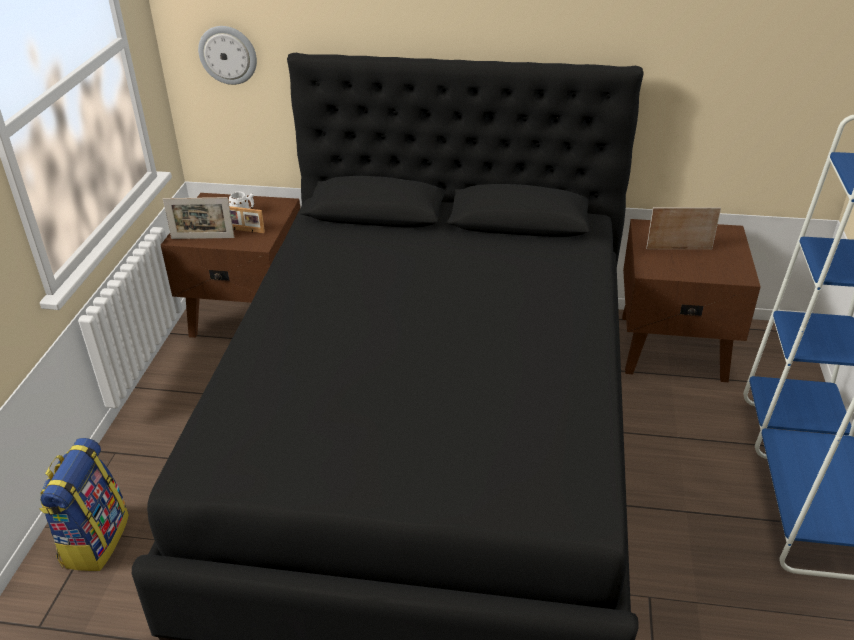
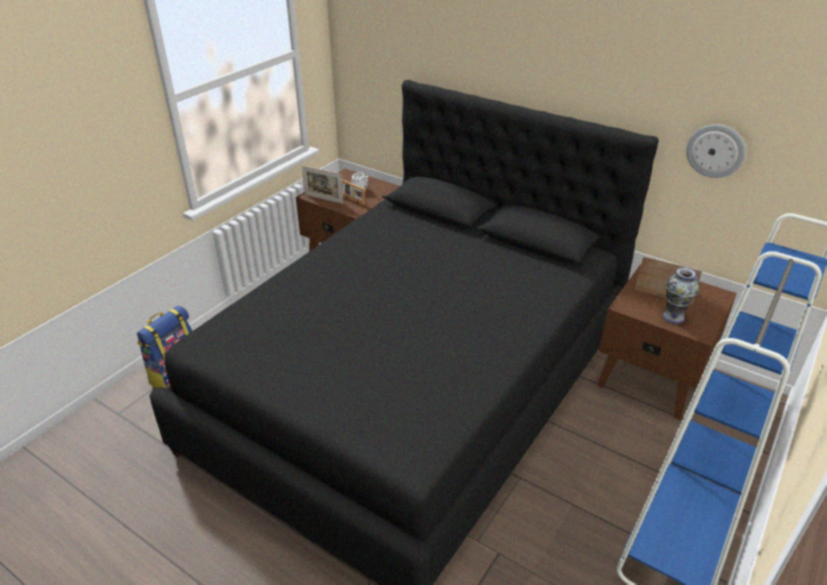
camera: 25 degrees right, 0 degrees up
(228, 55) = (371, 74): wall clock -> wall clock (715, 150)
(704, 267) = (673, 317): none -> vase

